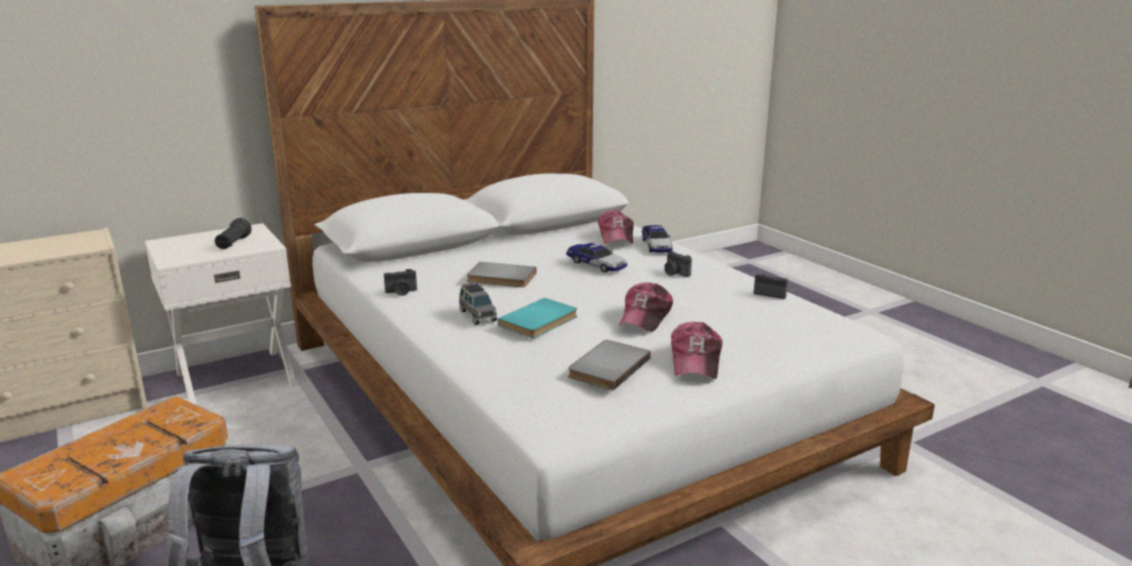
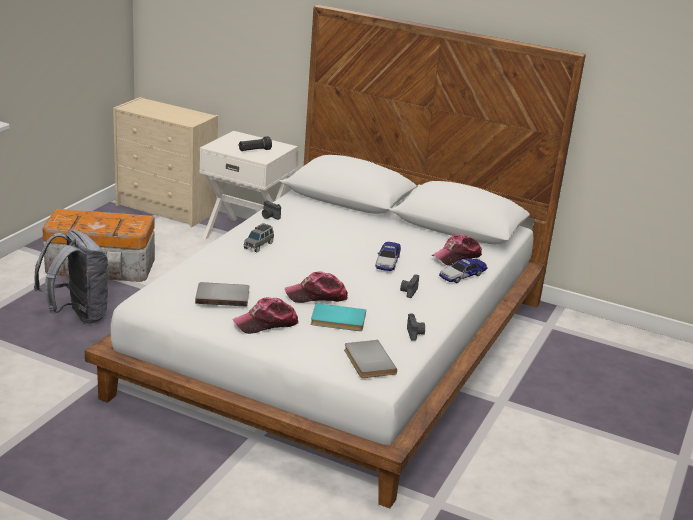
camera: 55 degrees right, 5 degrees up
(500, 278) = (323, 237): grey book -> grey book (367, 361)
(540, 321) = (266, 264): turquoise book -> turquoise book (338, 320)

